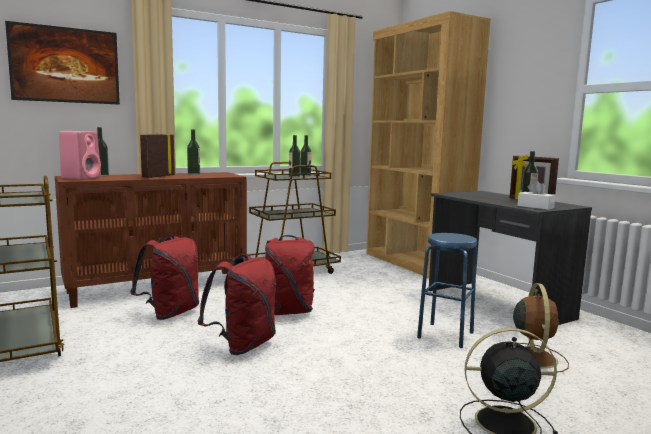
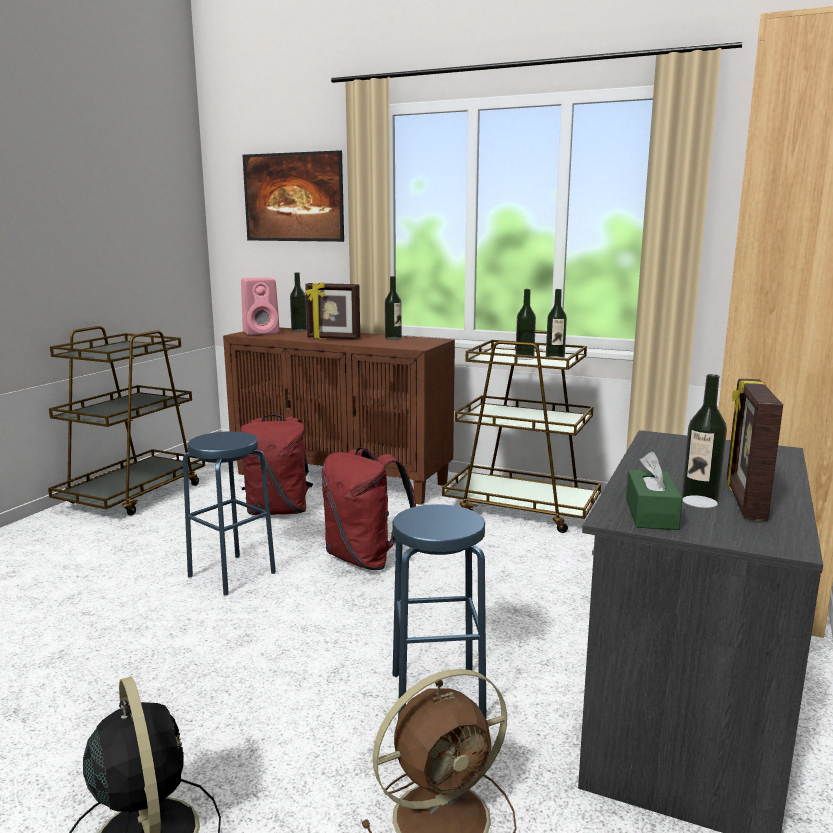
camera: 55 degrees right, 5 degrees up
(158, 176) = (333, 338): picture frame -> picture frame turned 150 degrees counterclockwise
(243, 345) = (232, 574): red backpack -> blue stool
(535, 207) = (651, 514): white tissue box -> green tissue box

